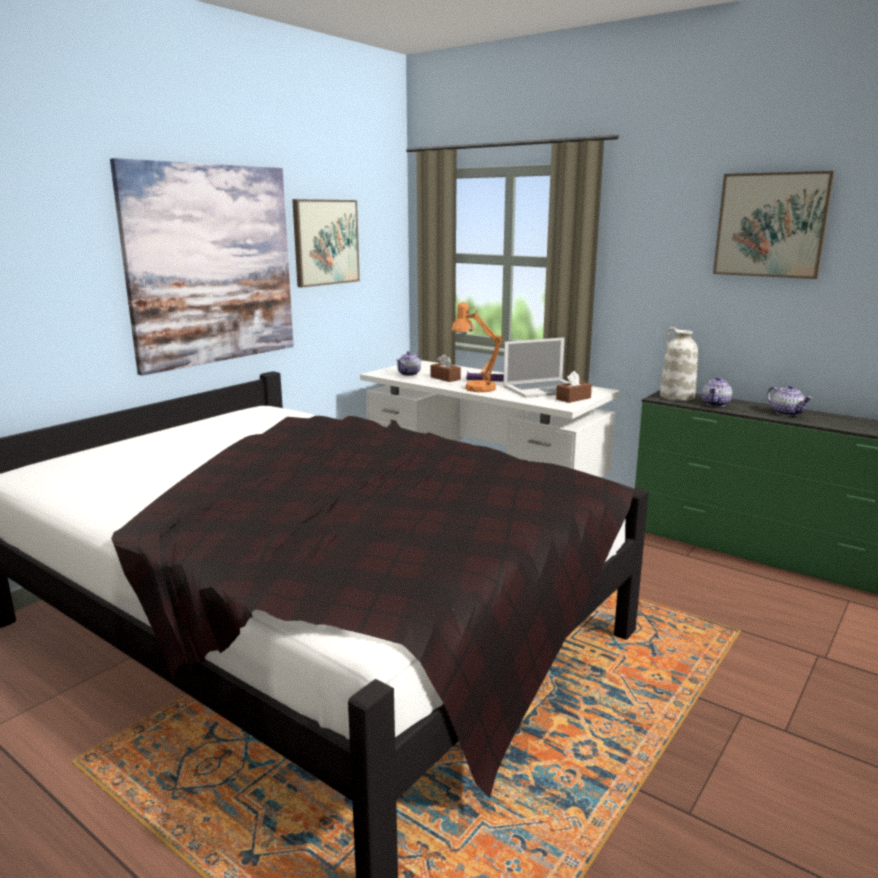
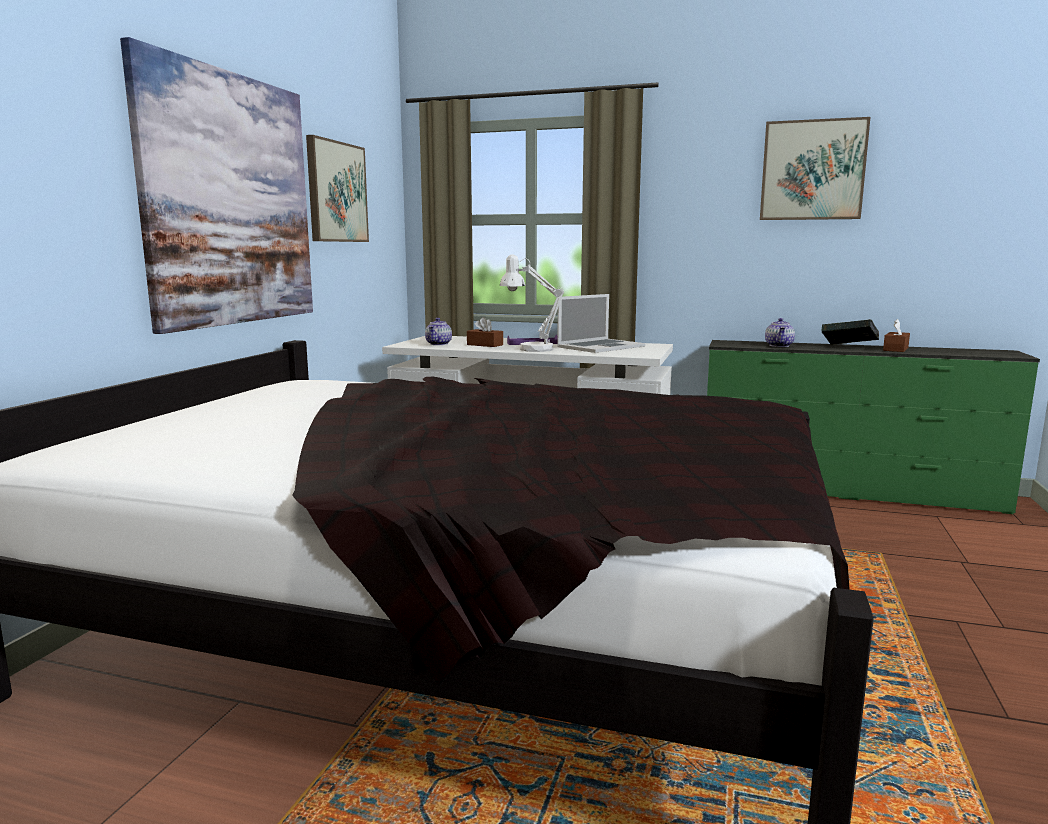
camera: 20 degrees left, 5 degrees down
(474, 387) = (529, 349): orange table lamp -> white table lamp
(573, 398) = (642, 350): brown tissue box -> brown tissue box (895, 349)
(676, 396) = (736, 343): white vase -> none
(787, 413) = (848, 347): teapot -> book

